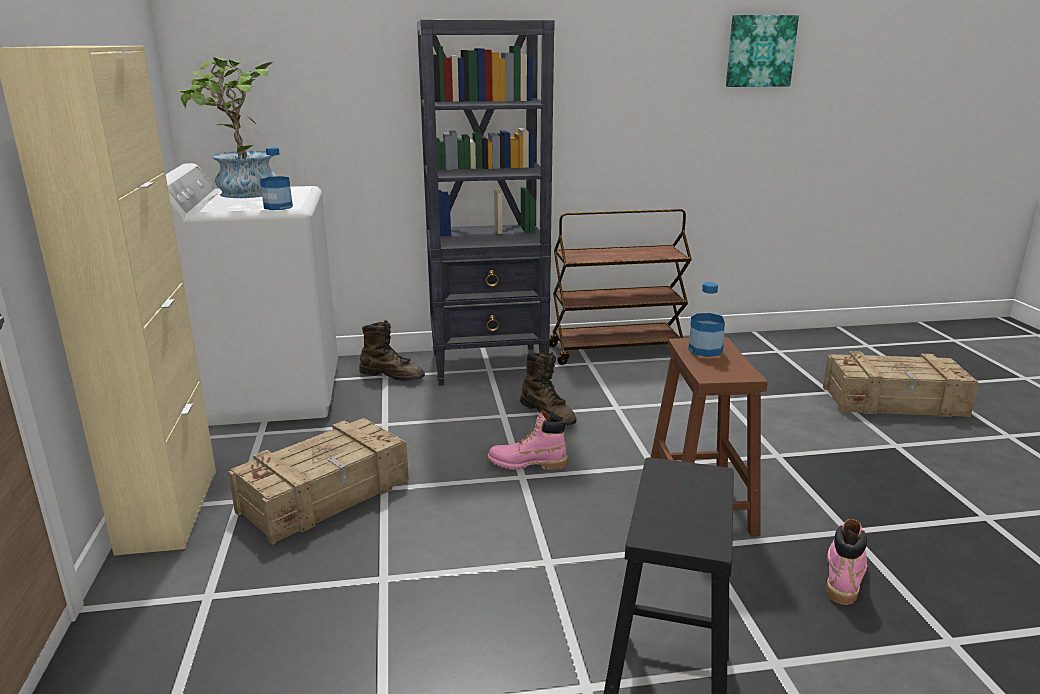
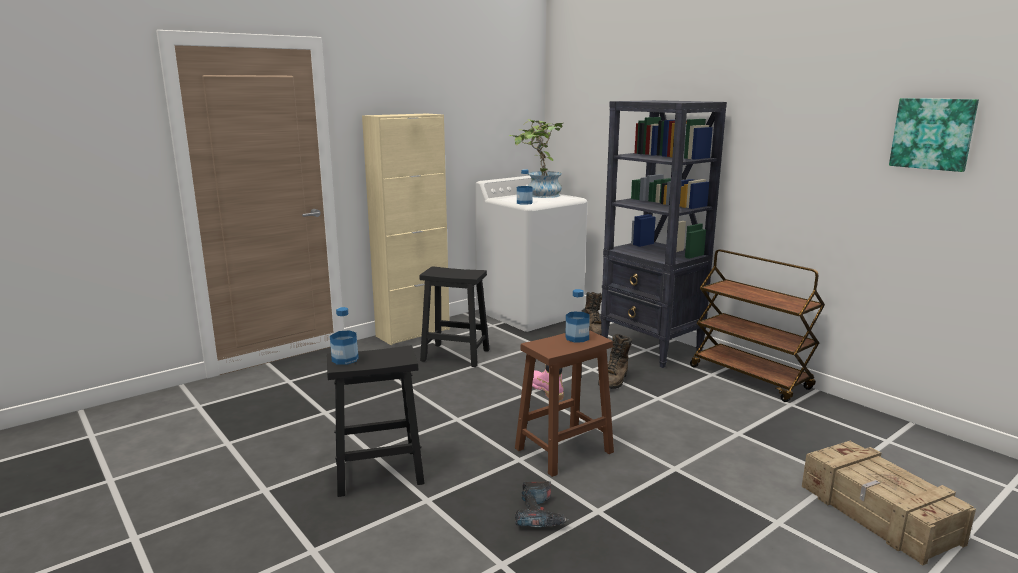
camera: 60 degrees right, 5 degrees down
(326, 495) = (456, 355): crate -> black stool
(676, 530) = (345, 359): none -> bottle
(844, 574) = (539, 514): pink boot -> power drill

